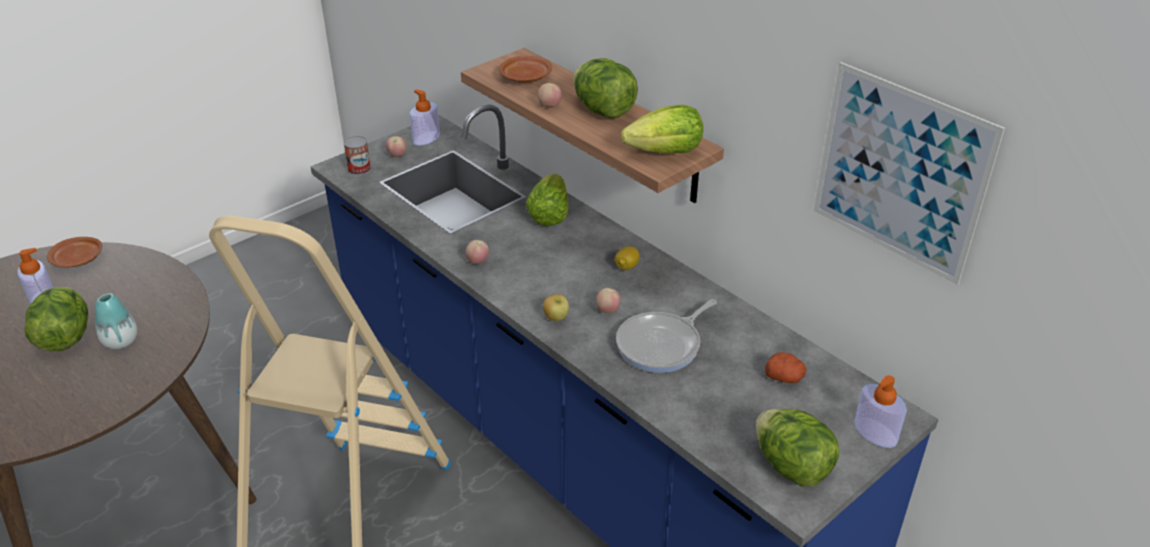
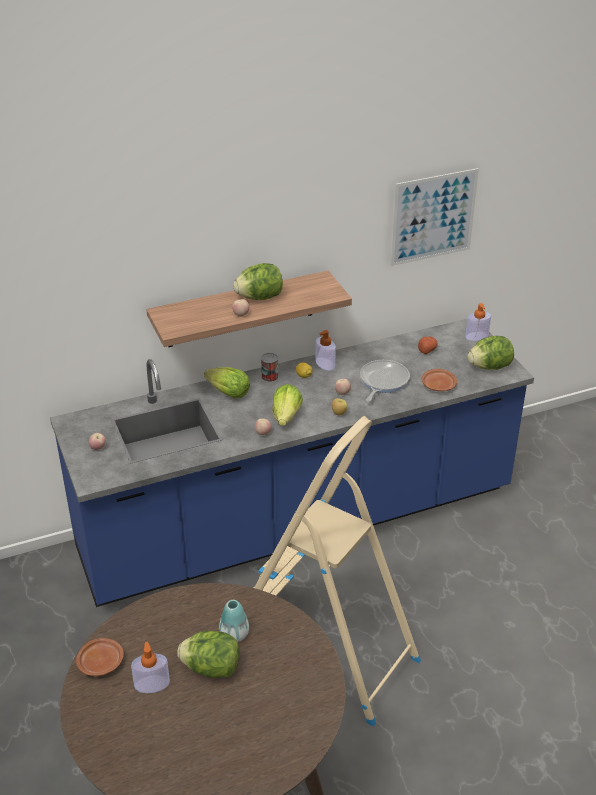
camera: 70 degrees left, 0 degrees up
(359, 169) = (103, 470): can -> can (270, 377)
(426, 138) = (83, 429): soap dispenser -> soap dispenser (325, 364)
(526, 77) = (193, 316): brown plate -> brown plate (438, 385)
(662, 345) = (382, 381): frying pan -> frying pan turned 135 degrees counterclockwise
(665, 153) = (323, 288): lettuce -> lettuce (286, 416)

